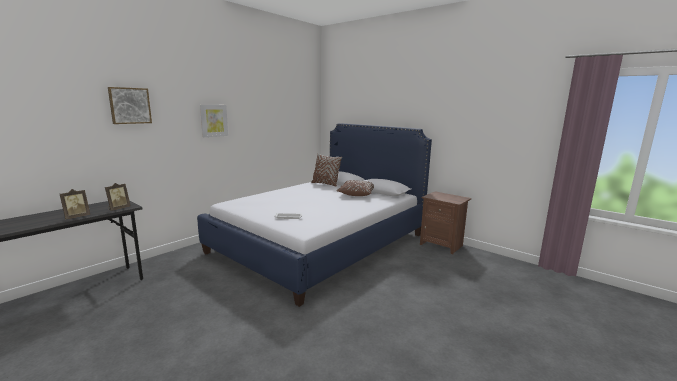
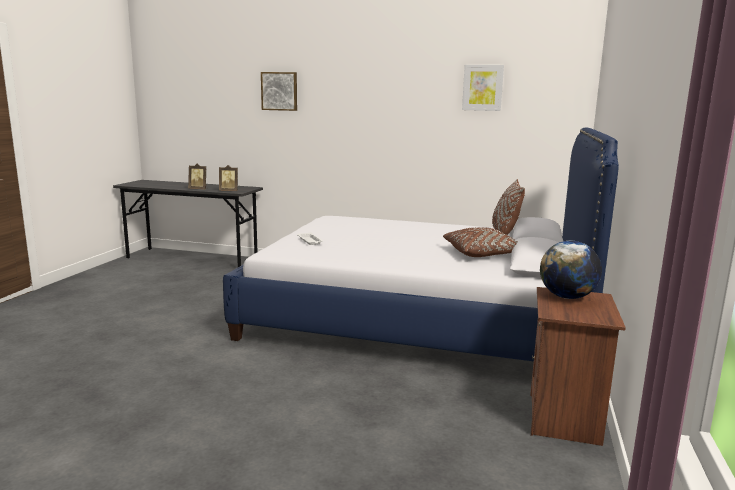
camera: 65 degrees right, 0 degrees up
(214, 120) = (371, 112): picture -> picture (482, 87)
(437, 196) = (567, 297): none -> globe

